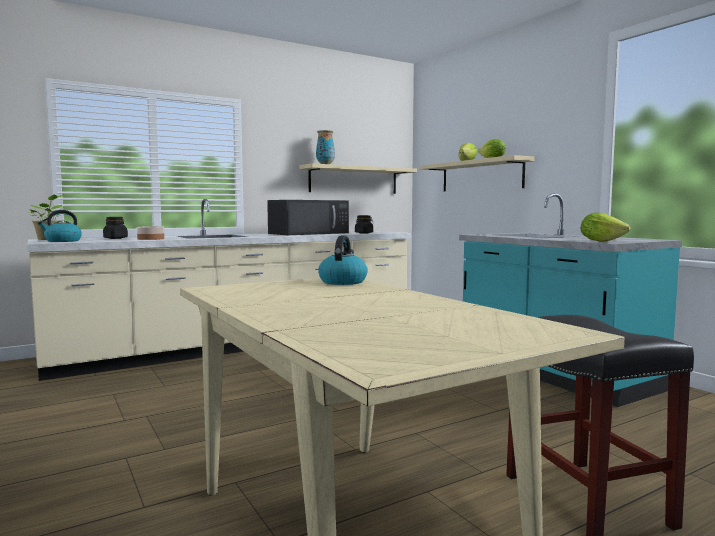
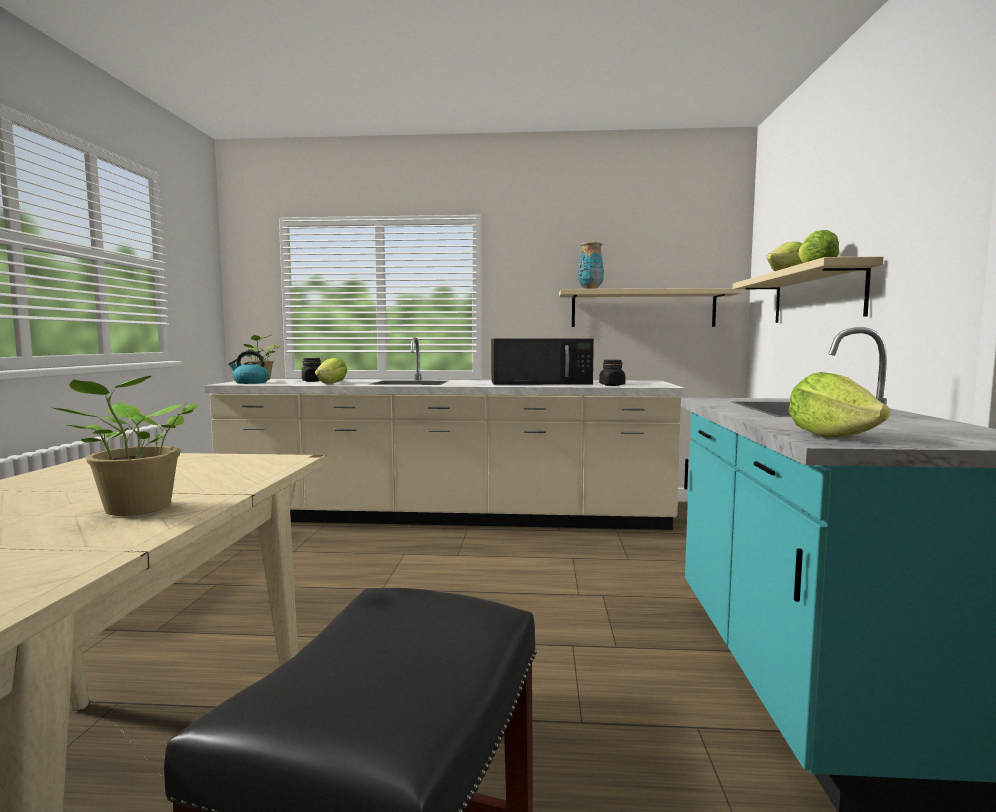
camera: 35 degrees right, 0 degrees up
(151, 239) = (332, 383): bowl -> lettuce
(343, 282) = (262, 466): kettle -> none
(390, 298) = (135, 510): none -> potted plant

